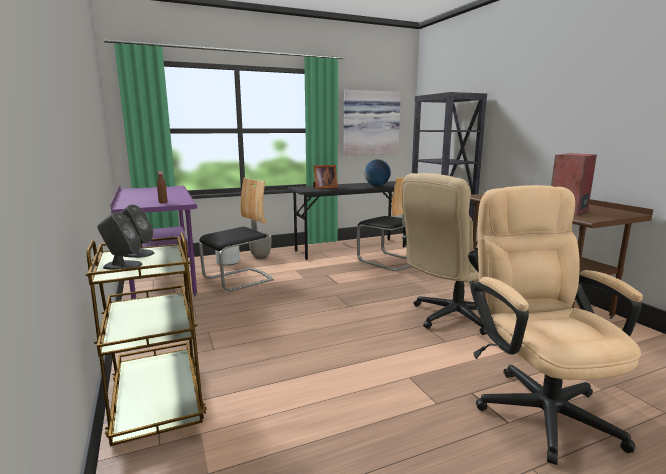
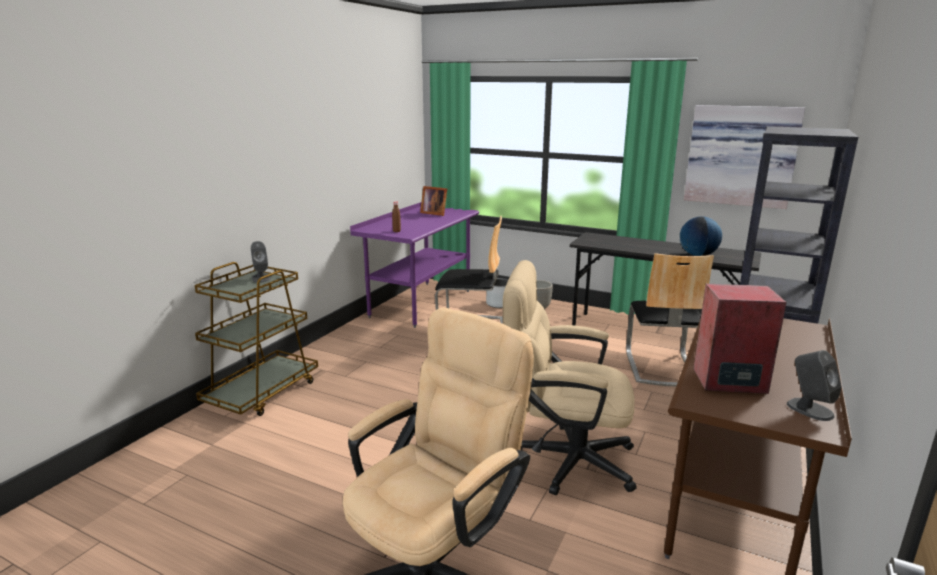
camera: 50 degrees right, 5 degrees up
(122, 265) = (233, 285): grey speaker -> grey speaker (809, 409)
(324, 188) = (618, 243): picture frame -> picture frame (434, 213)

